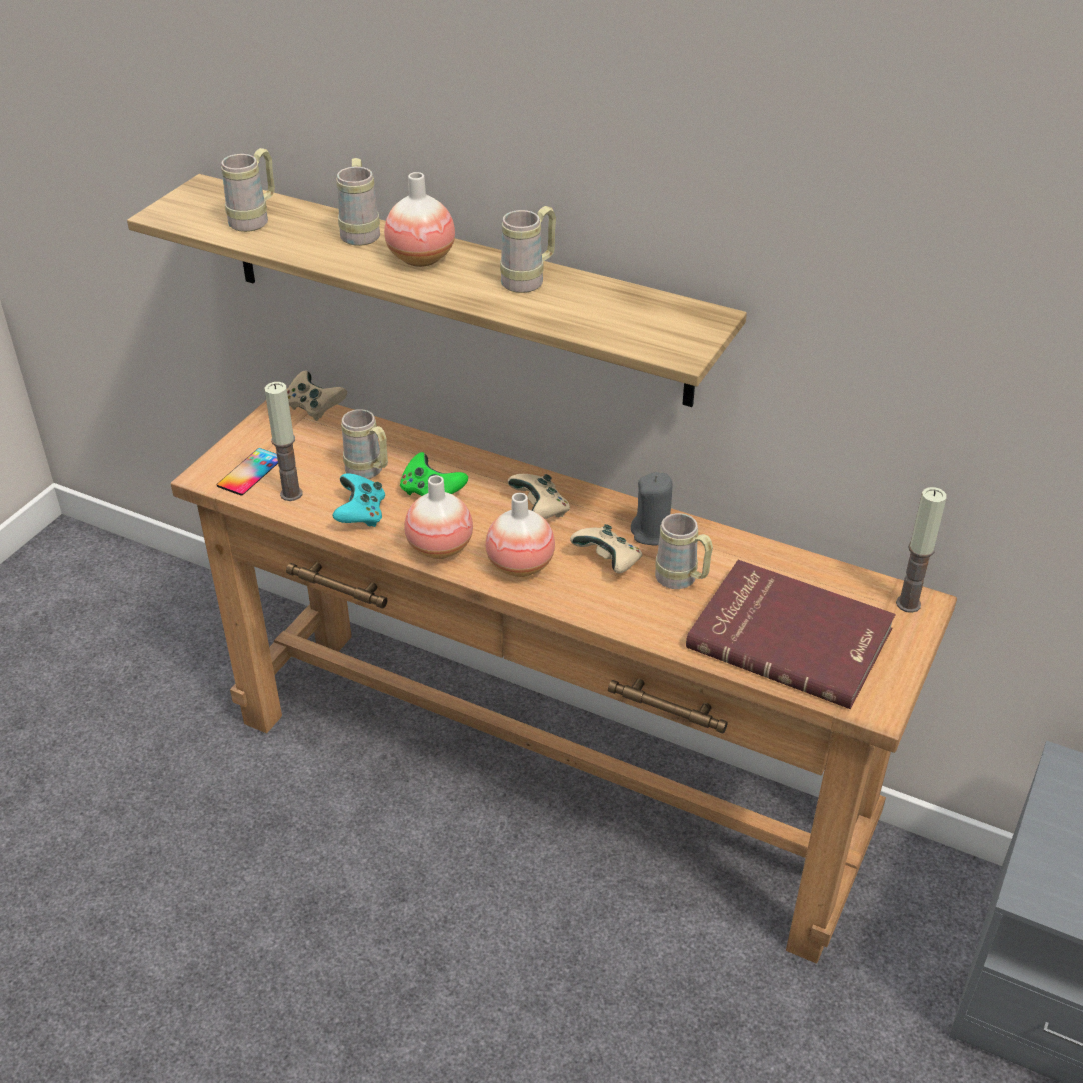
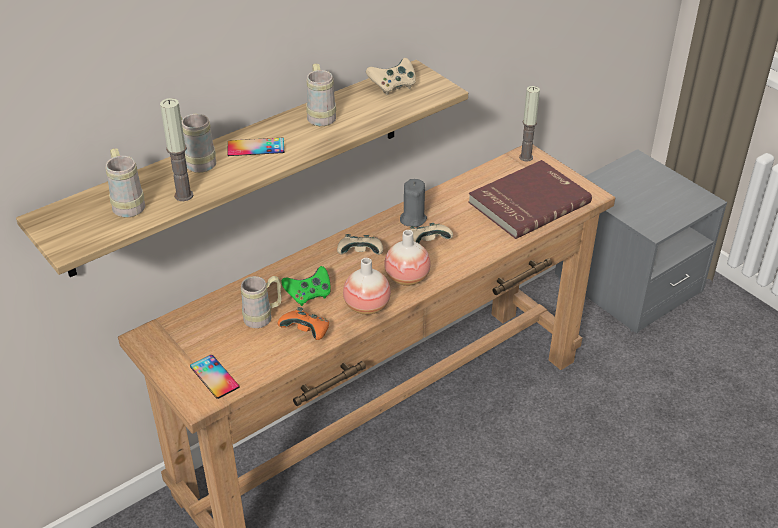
camera: 65 degrees left, 0 degrees up
(291, 494) = (257, 361): candle -> candle (184, 195)
(314, 408) = (163, 325): beige game controller -> beige game controller (393, 86)
(361, 515) = (307, 333): turquoise game controller -> orange game controller
(421, 258) = (256, 147): vase -> phone
(682, 581) = (461, 222): beige mug -> none

